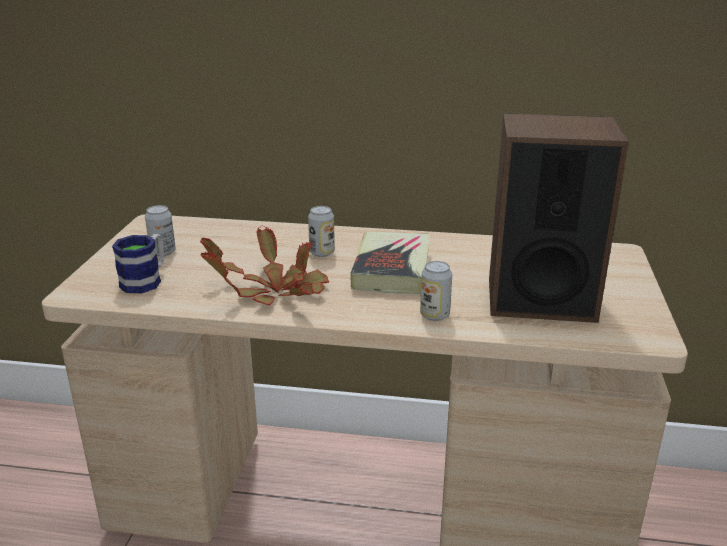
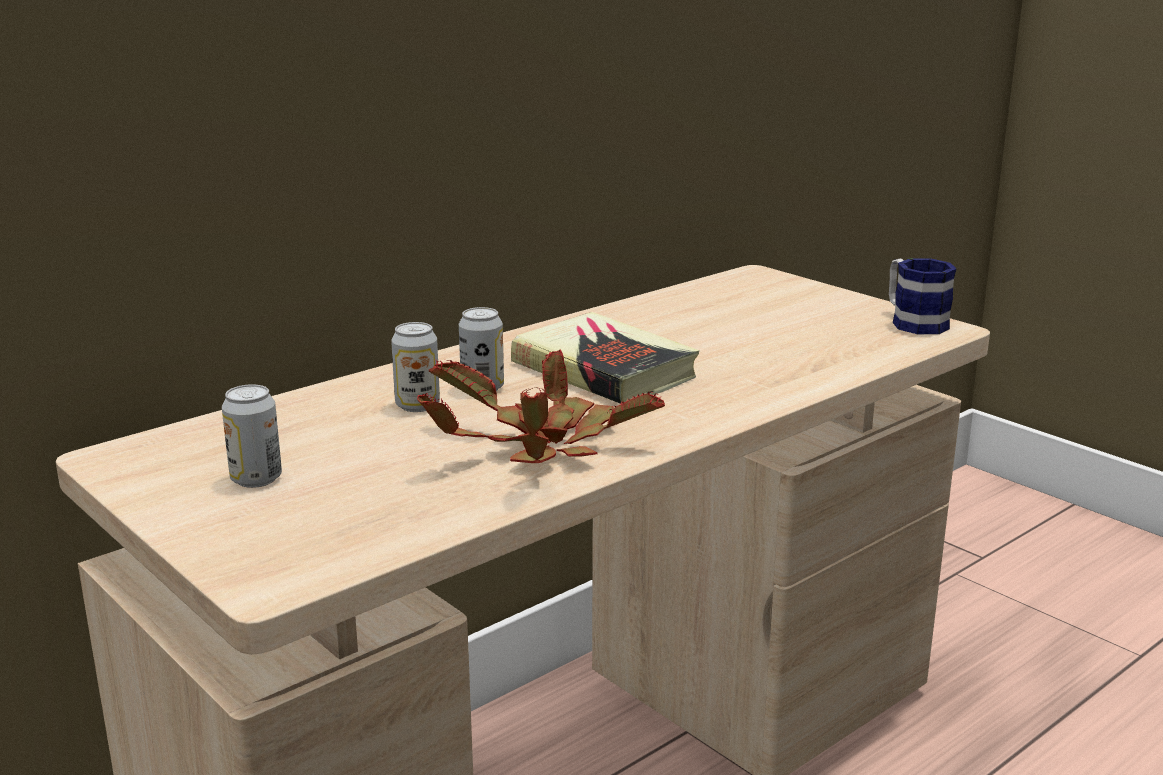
camera: 50 degrees left, 5 degrees down
(146, 280) = (334, 516): mug -> mug (912, 321)
(434, 315) = (756, 389): can -> can (417, 405)
(540, 299) = (799, 337): speaker -> none

